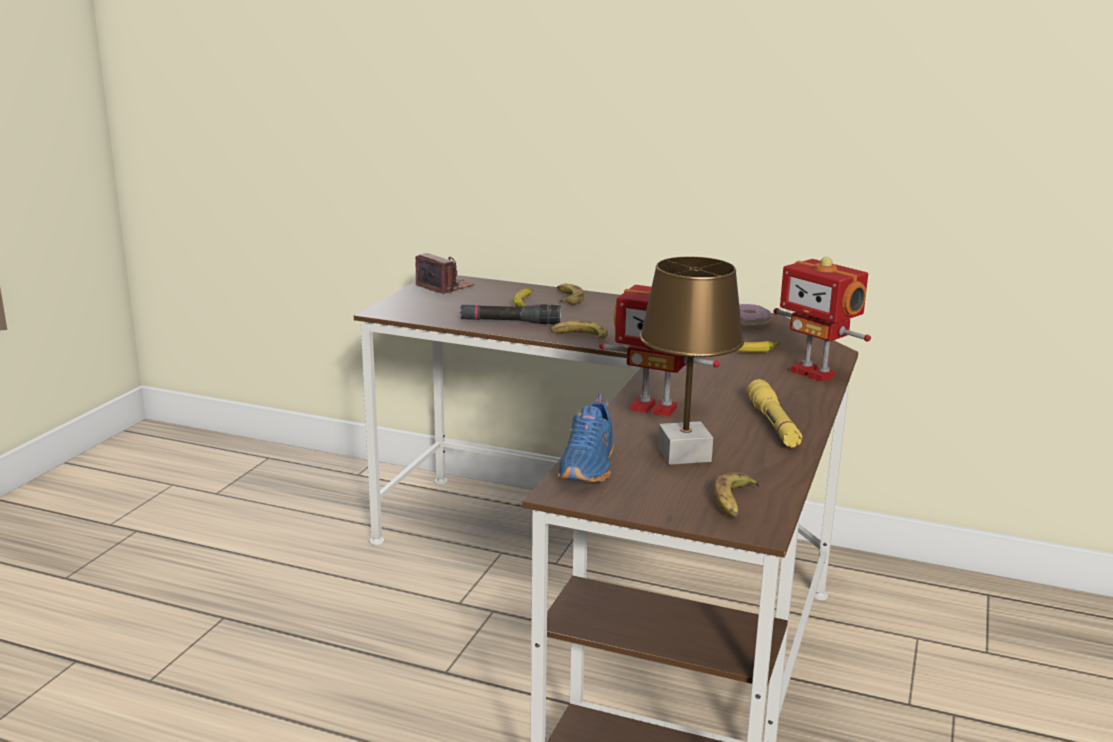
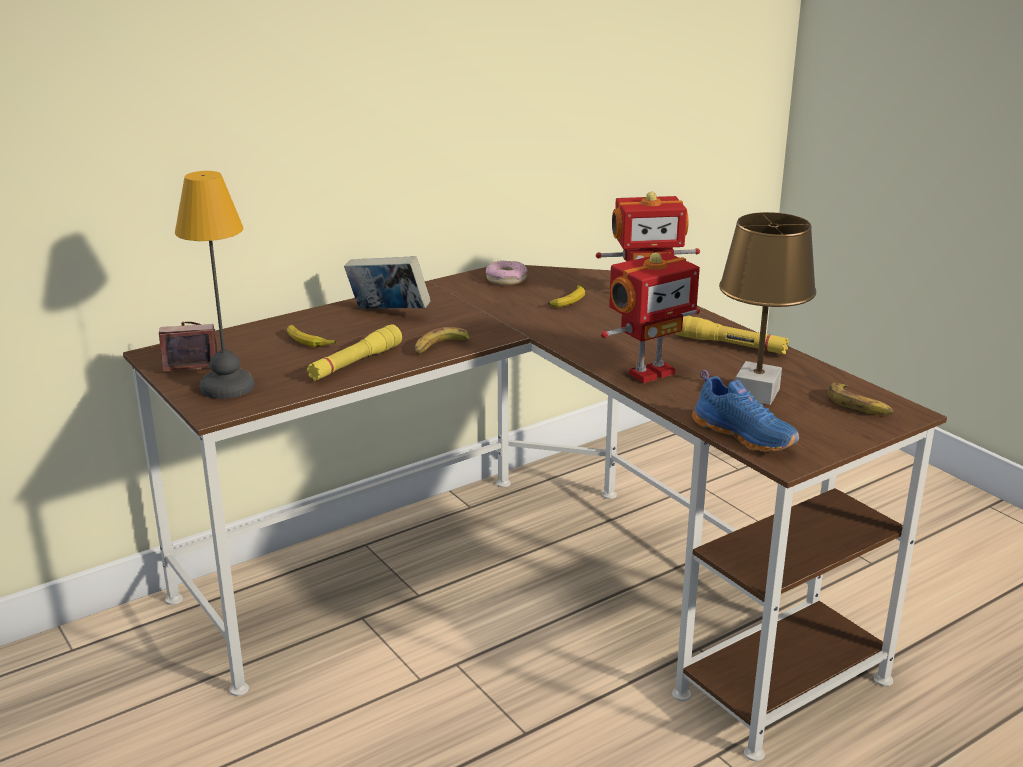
camera: 55 degrees left, 5 degrees up
(422, 305) = (229, 386): none -> table lamp
(510, 322) = (355, 363): black flashlight -> yellow flashlight
(567, 298) = (328, 320): banana -> none
(611, 309) = (388, 313): none -> book

